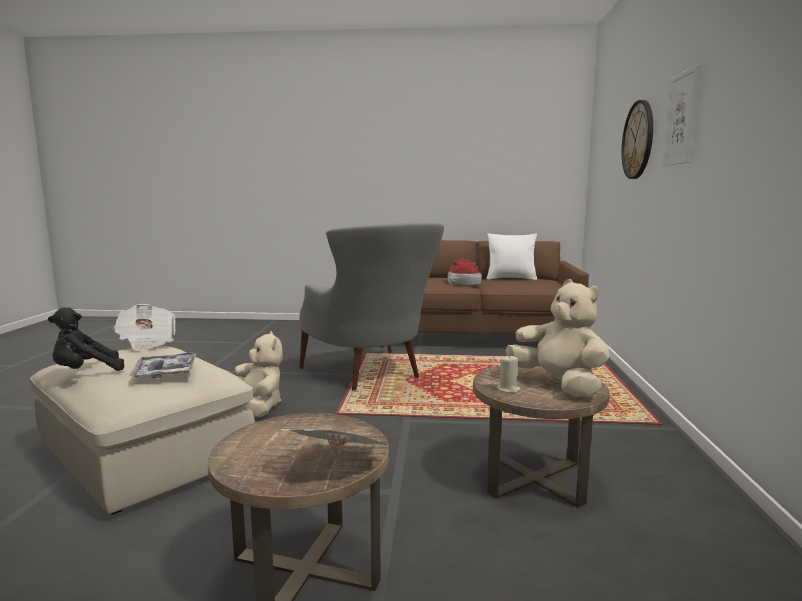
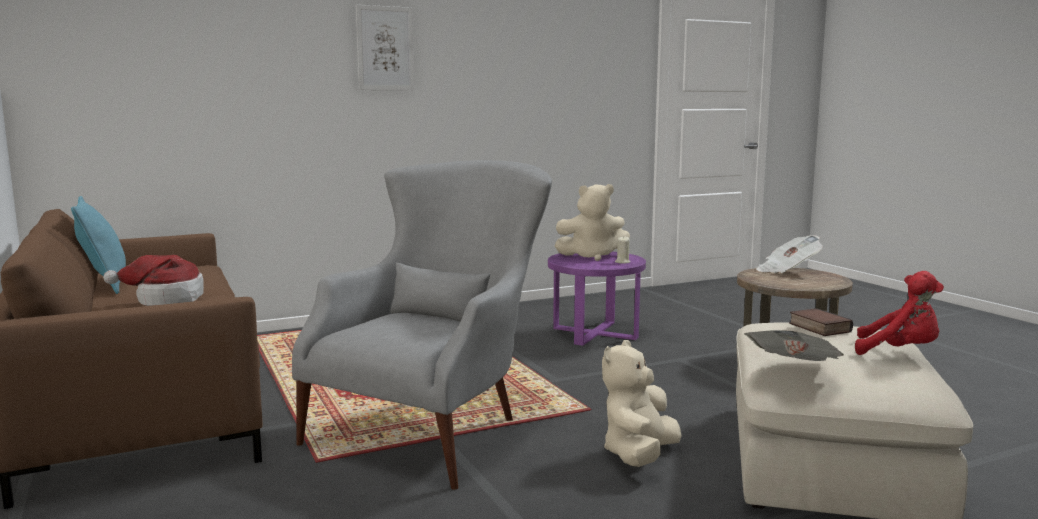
camera: 120 degrees left, 0 degrees up
(86, 372) = (899, 352): black plush toy -> red plush toy
(165, 372) = (818, 327): tray -> book
(511, 279) = (105, 285): white pillow -> turquoise pillow
(534, 478) = (595, 333): brown side table -> purple side table
(558, 385) = (592, 256): beige plush toy -> beige plush toy turned 120 degrees counterclockwise
(638, 140) = (272, 54): wall clock -> none

